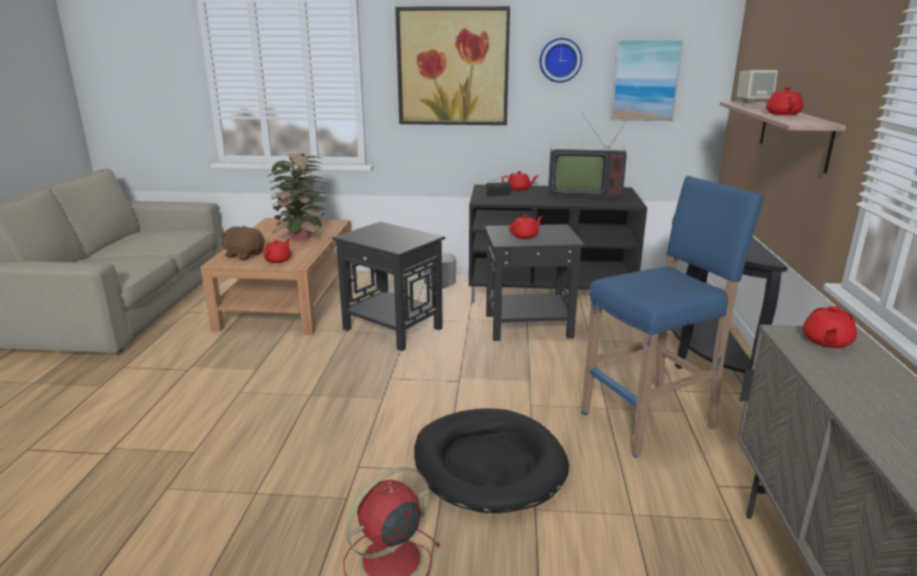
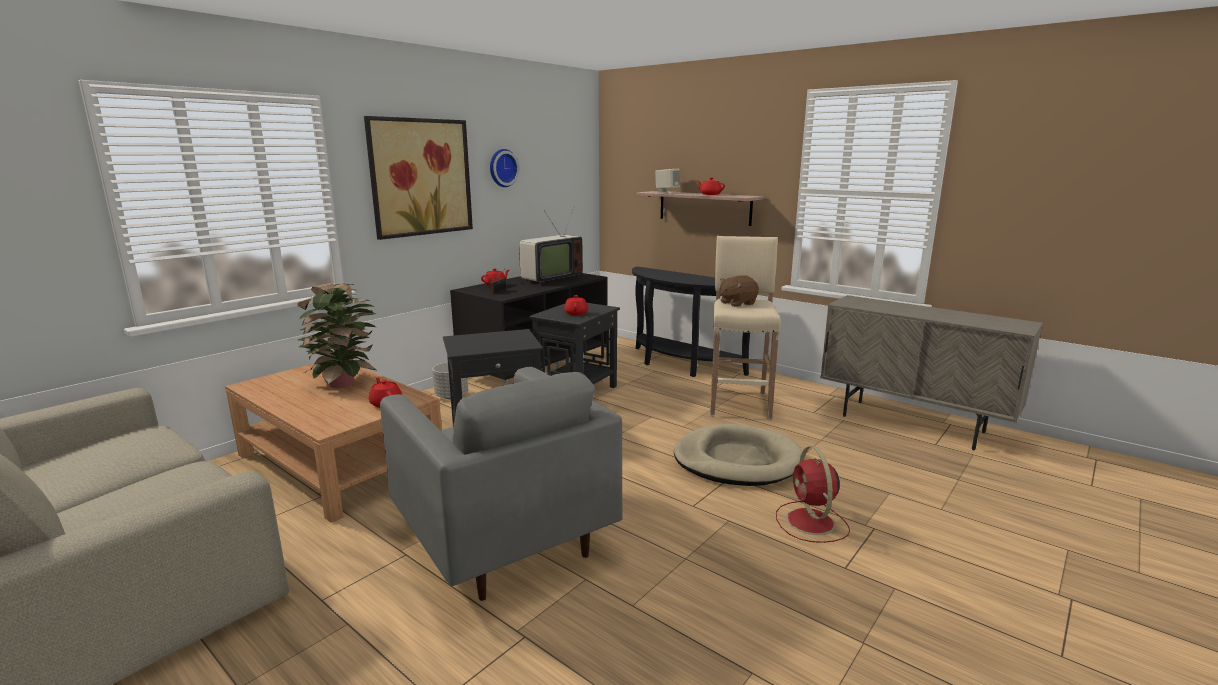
camera: 55 degrees left, 5 degrees down
(231, 395) = (502, 538): none -> grey armchair
(244, 255) = (334, 415): brown plush toy -> brown plush toy (737, 303)
(489, 464) = (737, 460): black dog bed -> beige dog bed
(645, 80) = (555, 182): picture -> none
(650, 420) = (739, 403): blue stool -> beige stool
(826, 341) = (858, 302): red teapot -> none

